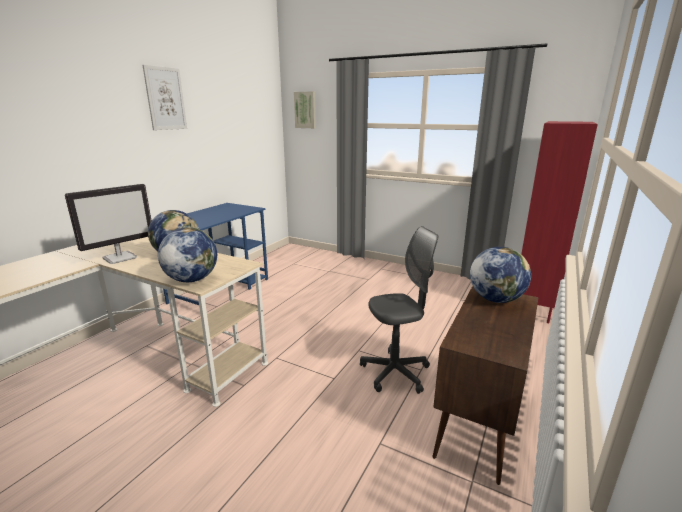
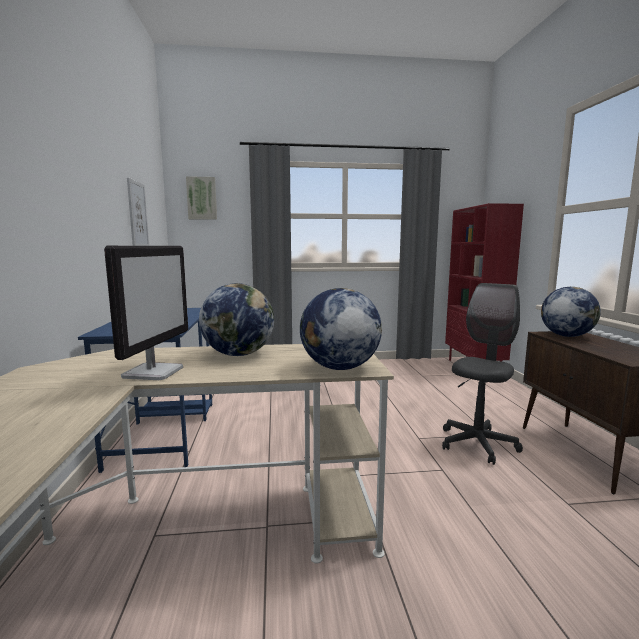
camera: 35 degrees left, 10 degrees down
(165, 98) = (85, 146): picture -> picture (137, 215)

